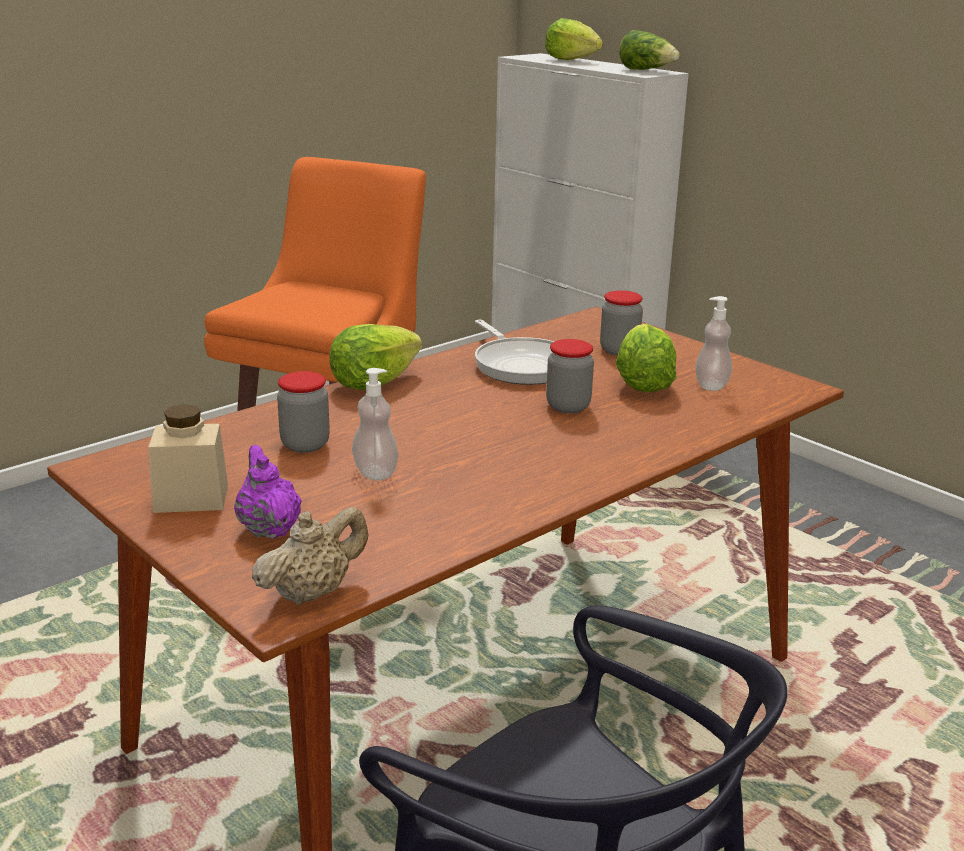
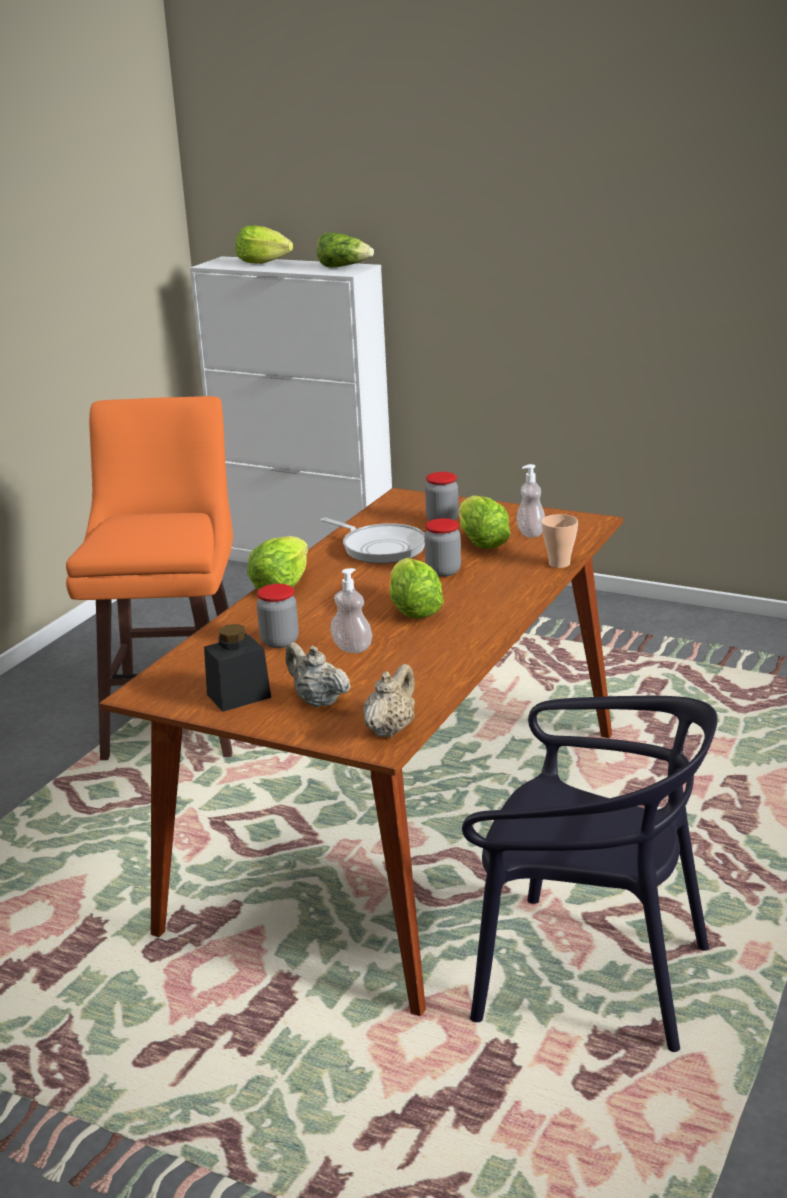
camera: 20 degrees left, 0 degrees up
(191, 498) = (239, 696): beige jar -> black jar
(268, 529) = (317, 701): purple teapot -> beige teapot
(490, 444) = (414, 610): none -> lettuce
(717, 428) = (559, 564): none -> cup

